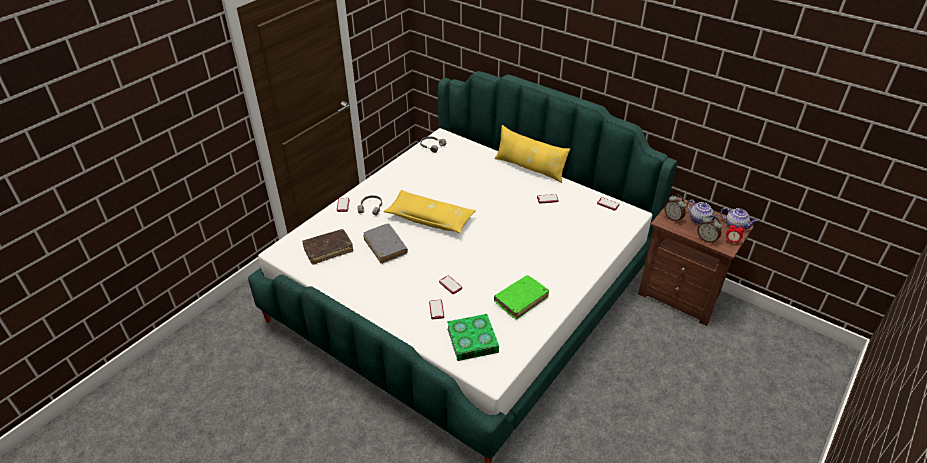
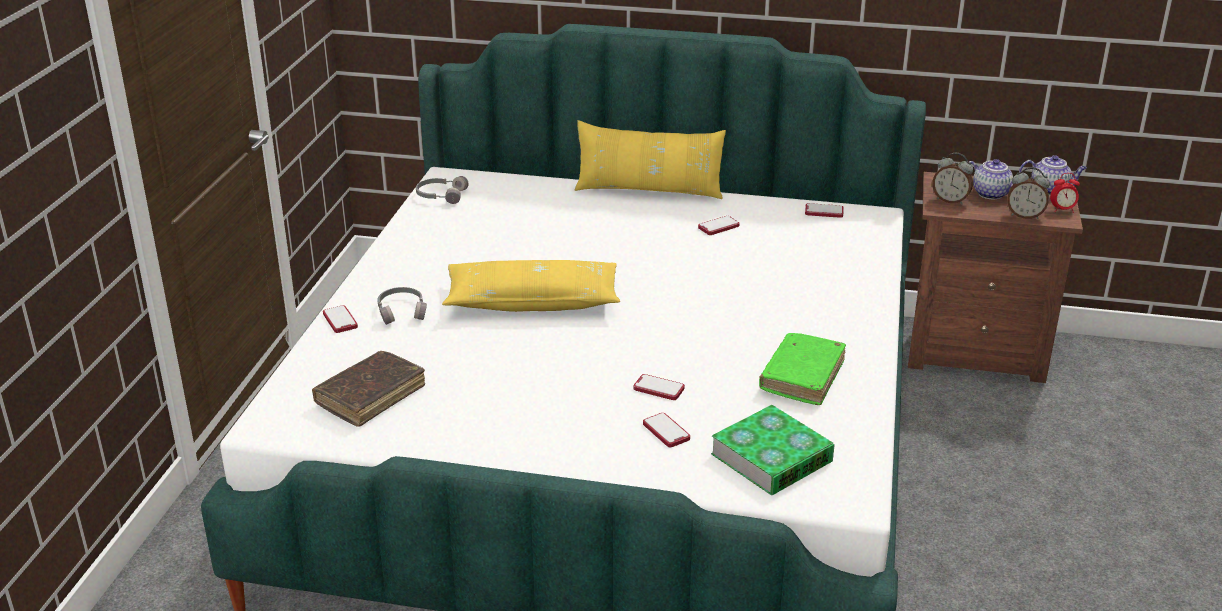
camera: 25 degrees left, 10 degrees down
(385, 247) = (484, 363): grey book -> none

